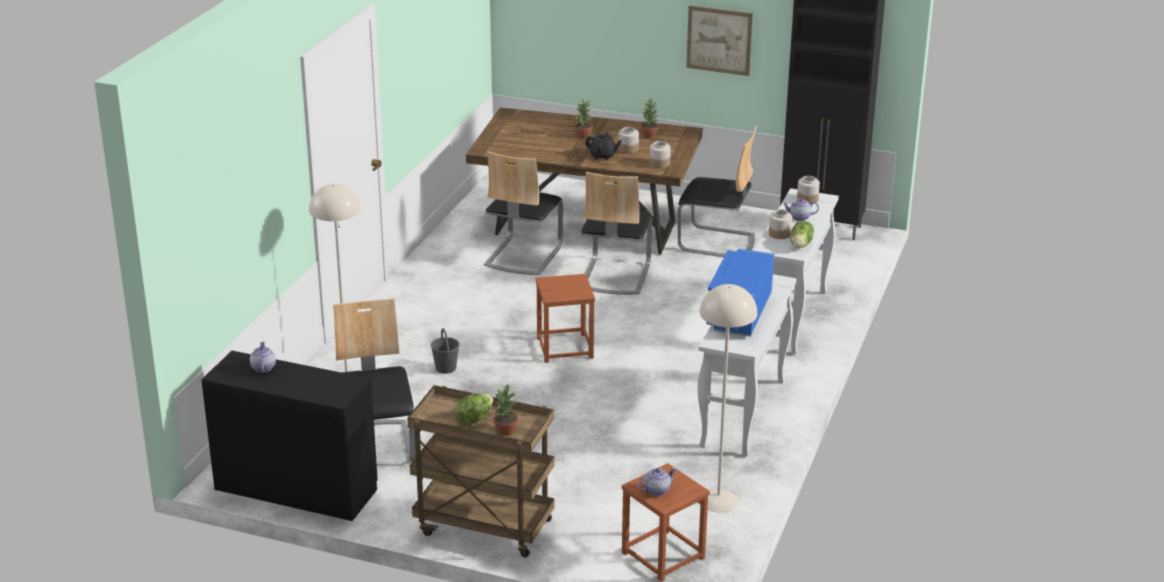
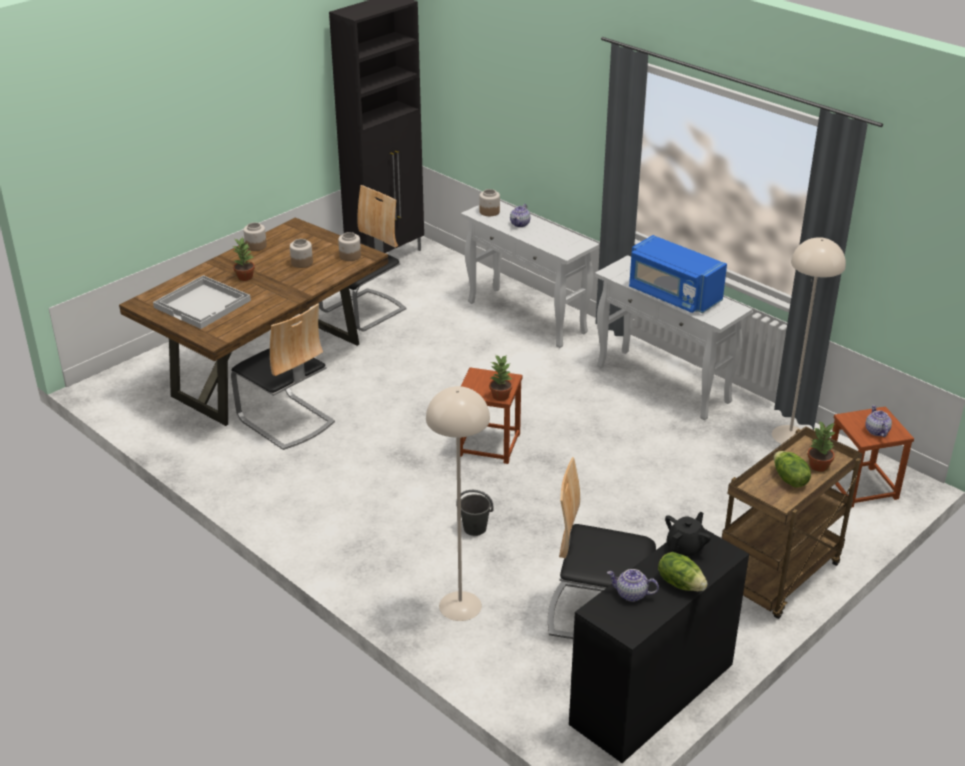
camera: 65 degrees left, 5 degrees up
(528, 133) = (203, 304): none -> white tray
(603, 156) = (303, 278): black teapot -> black teapot (685, 547)
(614, 275) = (375, 380): chair -> none
(649, 135) = (283, 245): potted plant -> potted plant (500, 396)
(719, 40) = (266, 127): picture -> none
(780, 234) = (543, 240): jar -> jar (256, 246)
(801, 245) = (570, 237): lettuce -> lettuce (680, 583)

